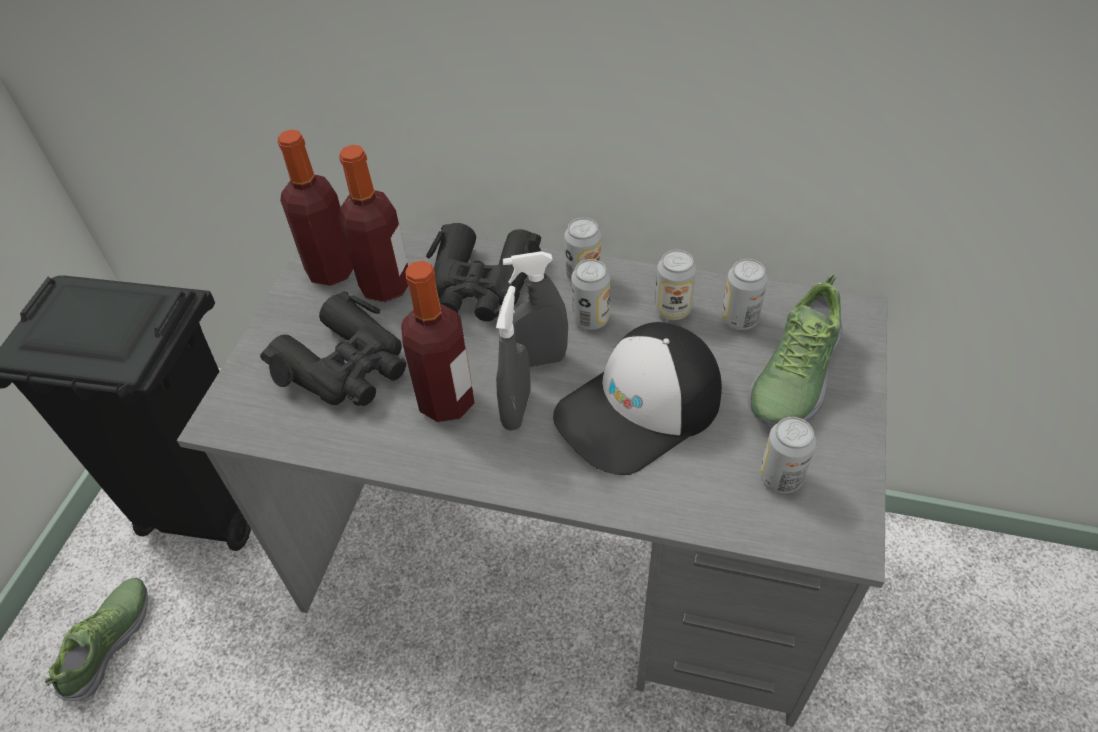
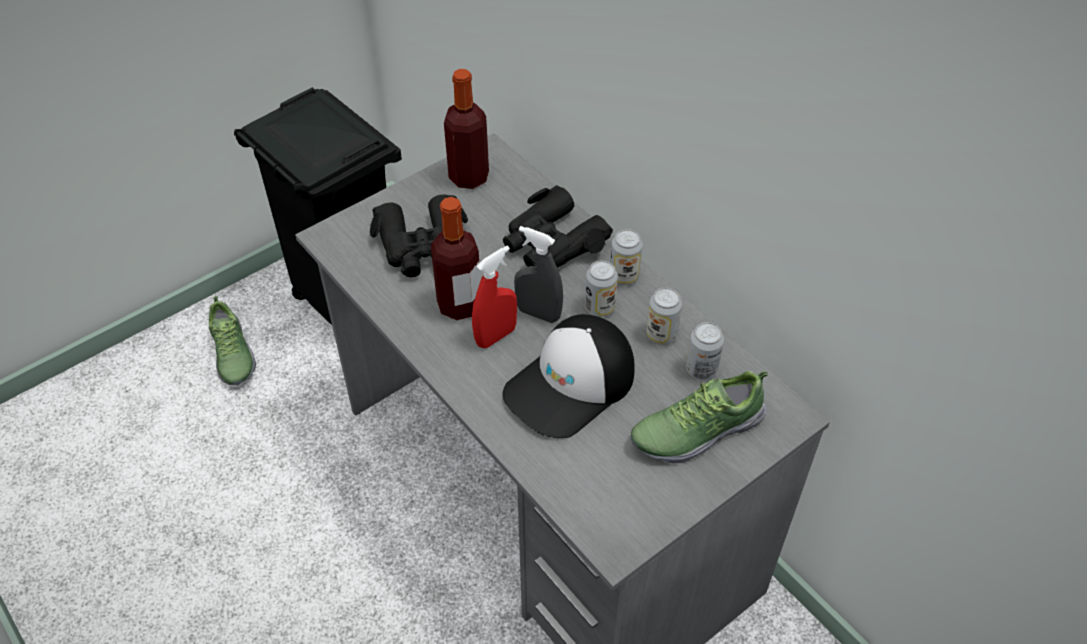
camera: 35 degrees right, 0 degrees up
(109, 642) = (232, 354): shoe -> shoe turned 105 degrees clockwise
(385, 286) = (492, 207): bottle -> none
(516, 409) = (496, 336): grey spray bottle -> red spray bottle
(640, 409) = (571, 385): cap -> cap turned 45 degrees counterclockwise
(780, 477) = (615, 484): can -> none

